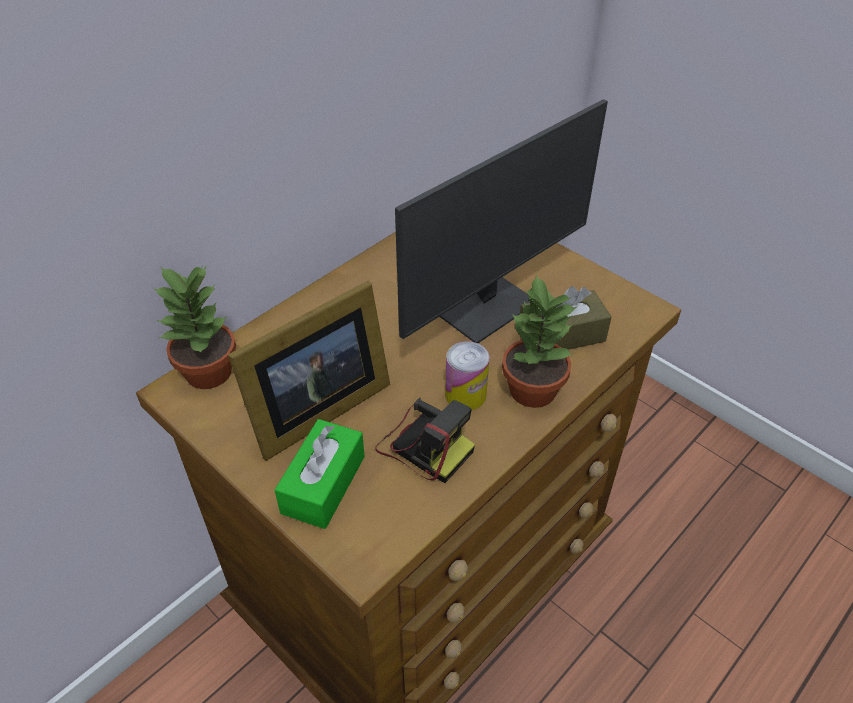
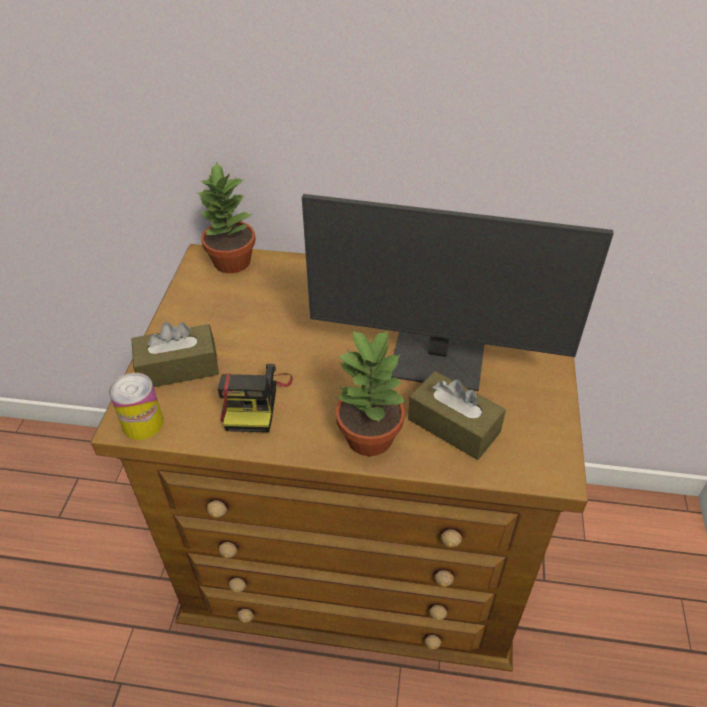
camera: 55 degrees right, 0 degrees up
(313, 410) = (240, 327): picture frame -> none
(323, 484) = (178, 368): green tissue box -> brown tissue box
(465, 394) = (326, 398): can -> can (143, 423)

